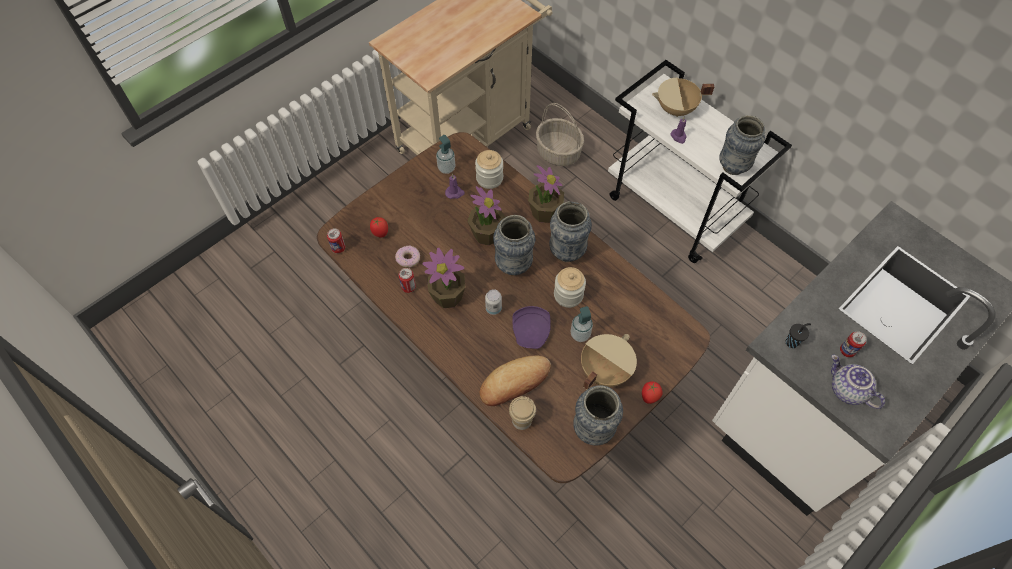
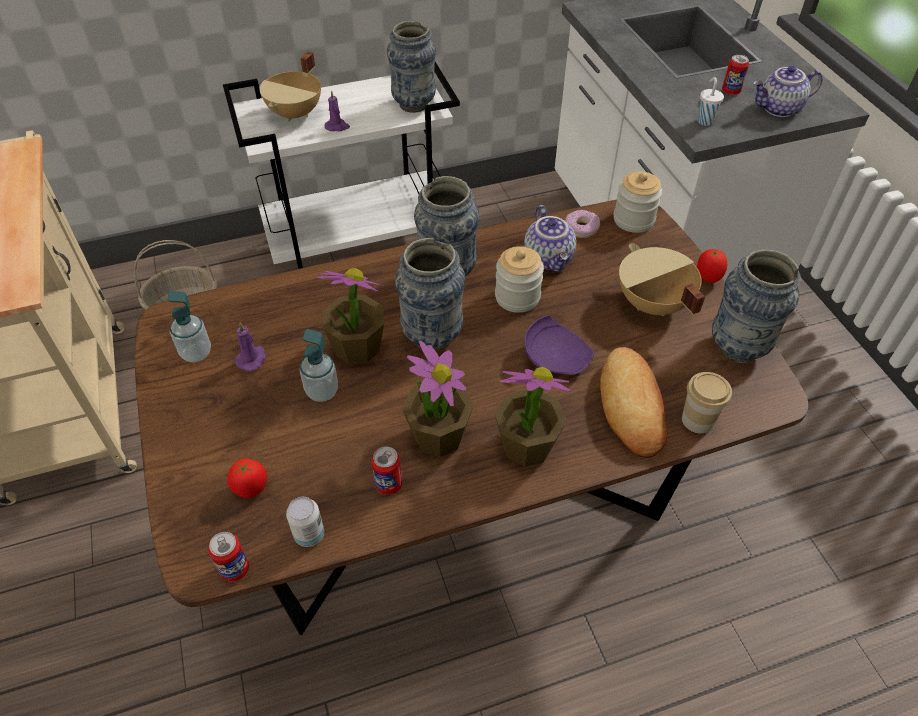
camera: 65 degrees left, 10 degrees down
(408, 258) = (332, 465): donut -> donut (581, 228)
(489, 178) = (259, 309): jar -> jar (633, 220)
(493, 308) = (493, 386): can -> can (309, 534)
(545, 212) = (366, 272): potted plant -> potted plant (526, 446)
(580, 334) = (586, 308): soap dispenser -> soap dispenser (322, 391)
(612, 300) = (549, 258): none -> teapot
(792, 342) = (704, 121): black cup -> white cup

